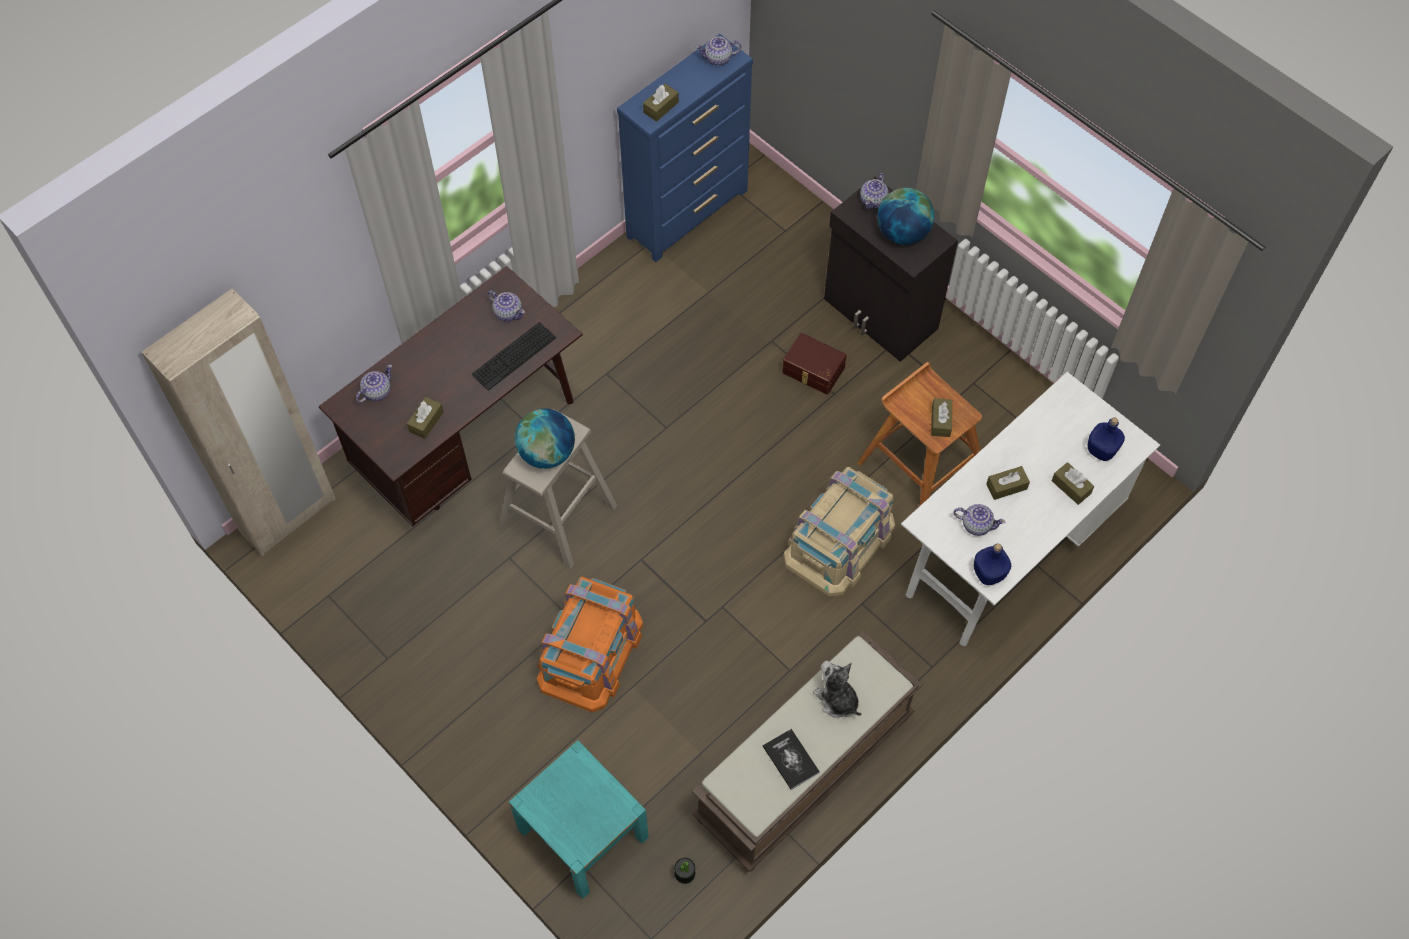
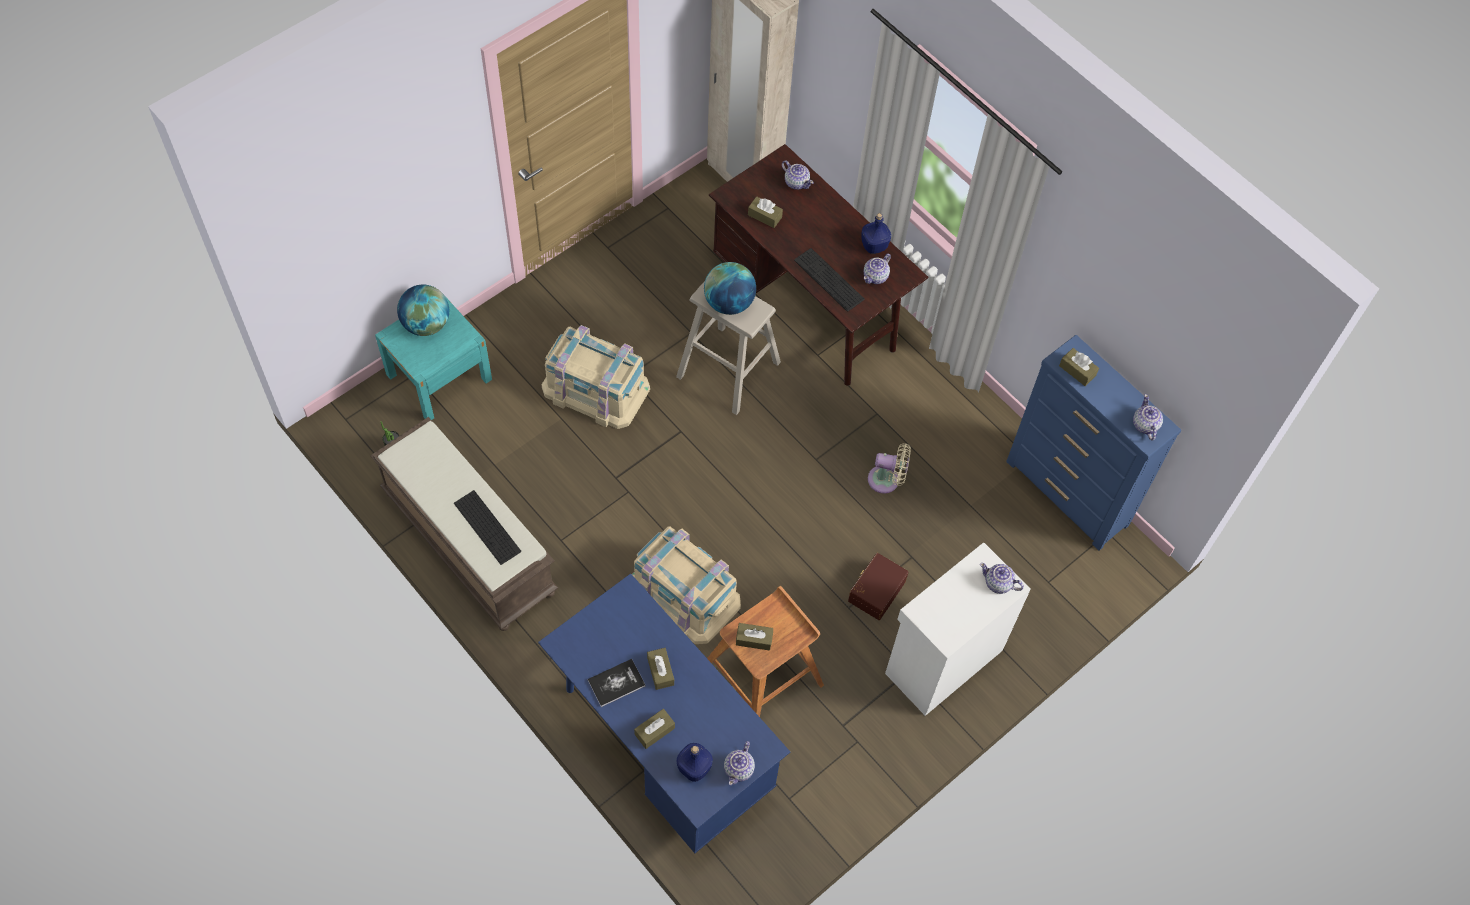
camera: 90 degrees right, 0 degrees up
(590, 652) = (596, 388): orange storage box -> beige storage box
(686, 363) = (887, 480): none -> beige fan
(790, 759) = (438, 486): book -> book (616, 683)
(837, 699) = (487, 527): plush toy -> keyboard
(880, 315) = (942, 661): black cabinet -> white cabinet
(902, 233) = (956, 605): globe -> globe (426, 324)
(976, 524) = (622, 638): teapot -> teapot (739, 769)
(988, 573) = (570, 641): blue bottle -> blue bottle (874, 246)
(1008, 551) = (662, 745): white desk -> blue desk

